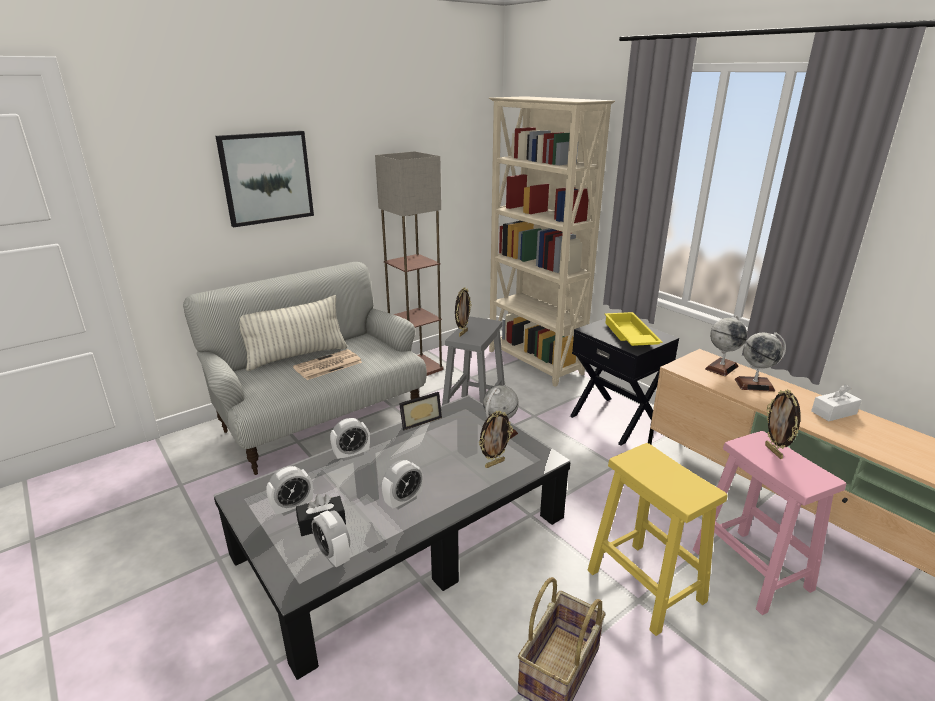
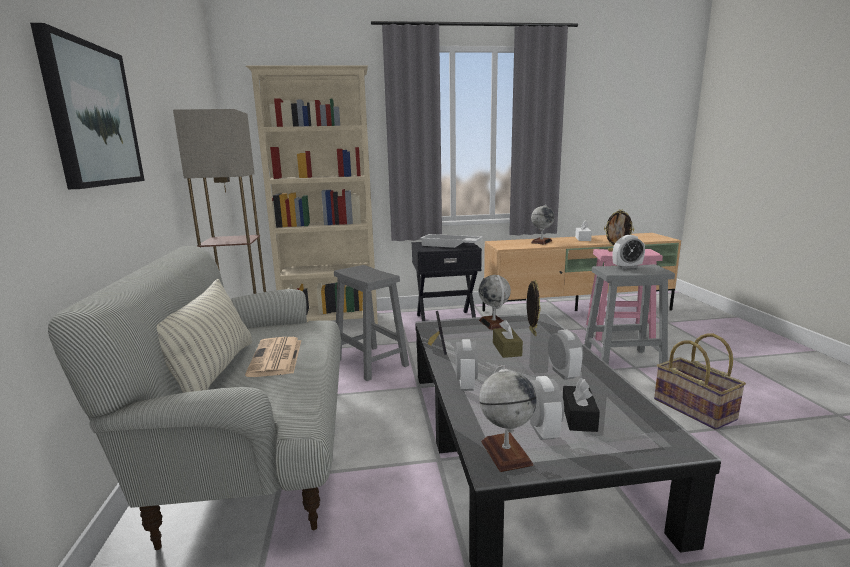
camera: 60 degrees left, 10 degrees down
(333, 556) = (635, 418): alarm clock -> alarm clock (627, 267)
(438, 458) = (507, 349): none -> brown tissue box
(462, 333) = (365, 276): picture frame -> none
(629, 336) = (450, 245): yellow tray -> white tray
(647, 587) = (624, 361): yellow stool -> grey stool
(721, 367) = (514, 242): globe -> globe (506, 453)

